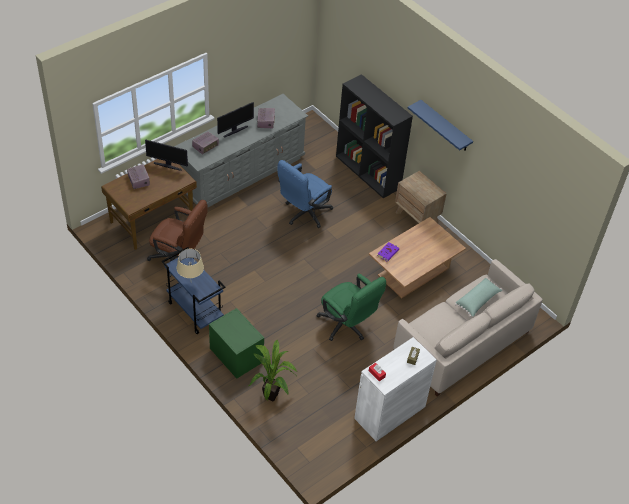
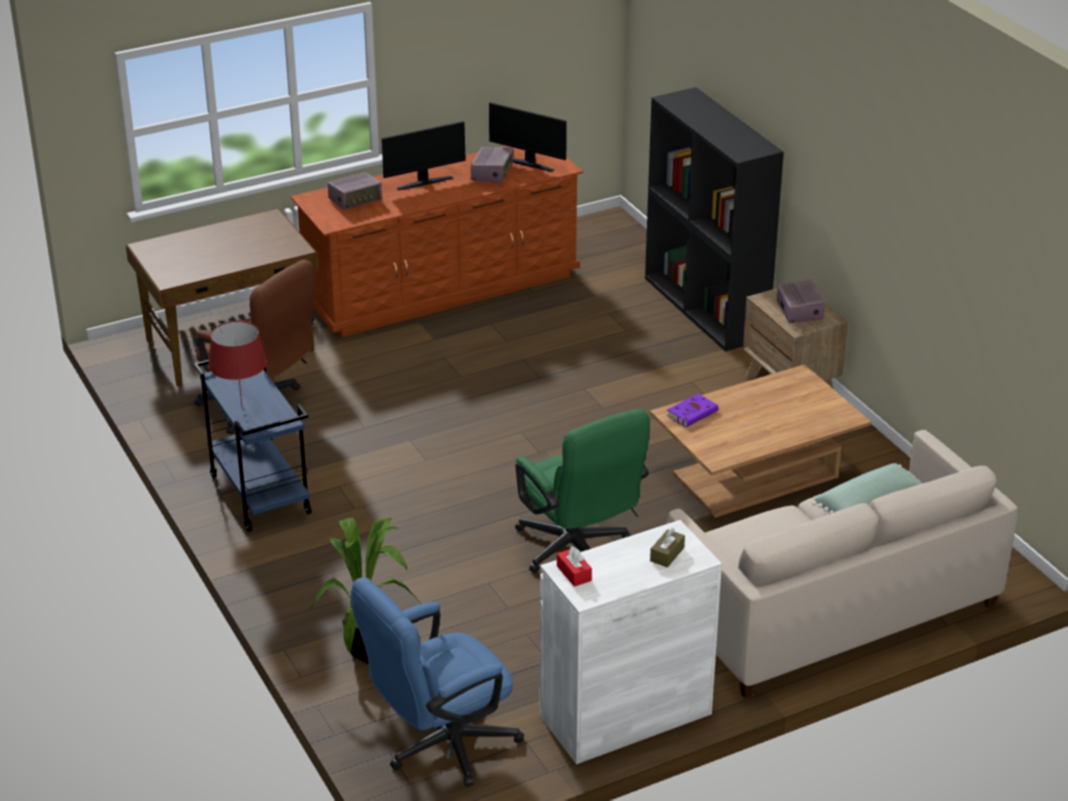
camera: 15 degrees right, 15 degrees down
(139, 180) = (203, 242): radio -> radio (799, 311)
(168, 165) = (270, 225): monitor -> monitor (528, 163)
(191, 283) = (242, 407): beige table lamp -> red table lamp
(236, 354) = (318, 575): green nightstand -> none
(242, 172) = (441, 288): grey dresser -> brown dresser
(304, 214) = (546, 362): blue office chair -> blue office chair (439, 746)
(445, 126) = (840, 157): blue shelf -> none

